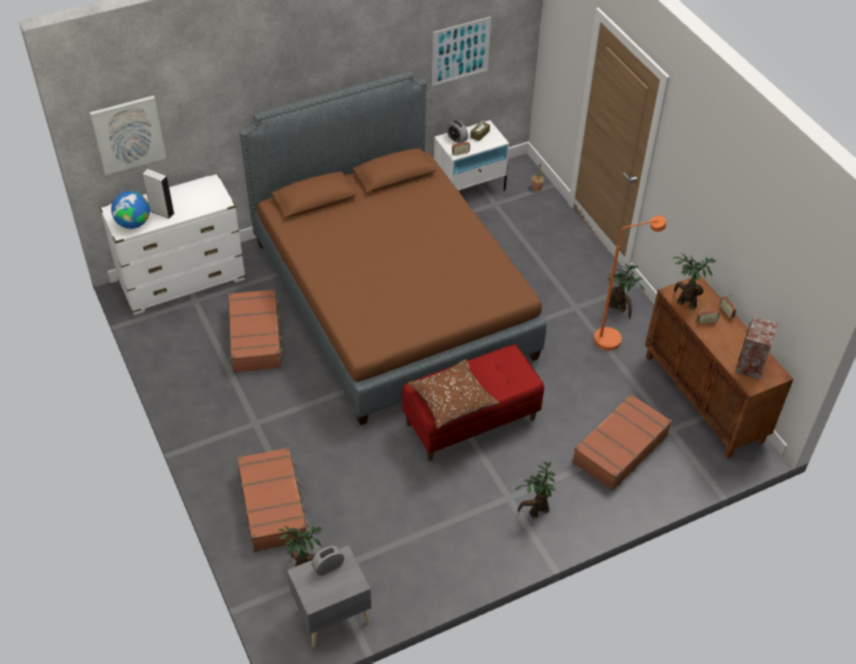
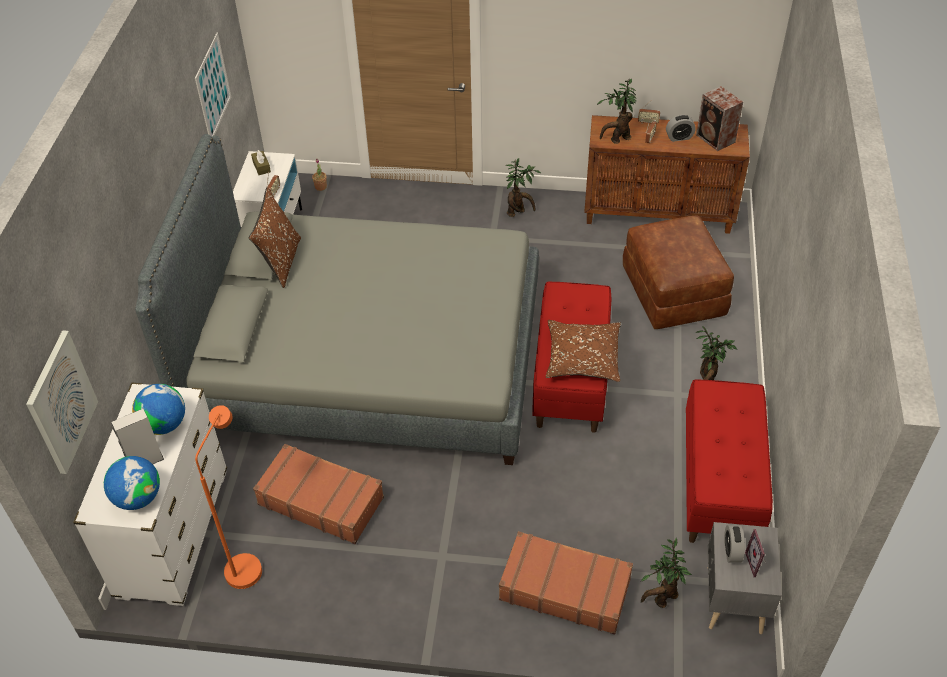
camera: 55 degrees left, 0 degrees up
(195, 204) = (164, 424): none -> globe
(327, 588) = (757, 563): none -> picture frame
(391, 298) = (366, 361): brown bed -> grey bed
(392, 189) = (280, 261): none -> brown pillow
(438, 563) = (720, 483): none -> red bench
(457, 139) = (251, 185): alarm clock -> alarm clock (679, 137)
(614, 337) = (548, 231): orange floor lamp -> orange floor lamp (246, 563)
(619, 448) = (674, 292): brown suitcase -> brown ottoman

